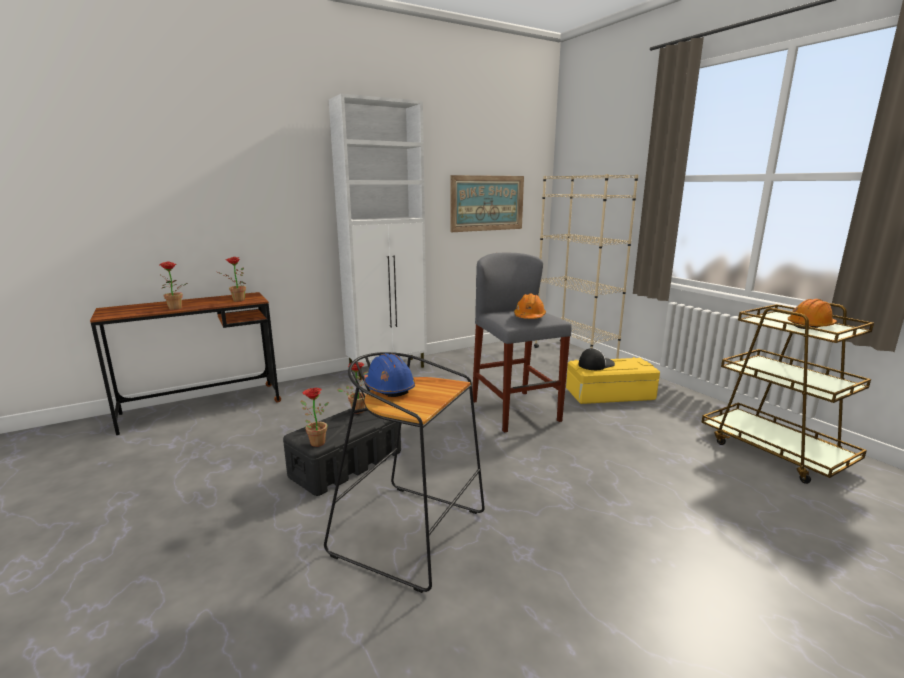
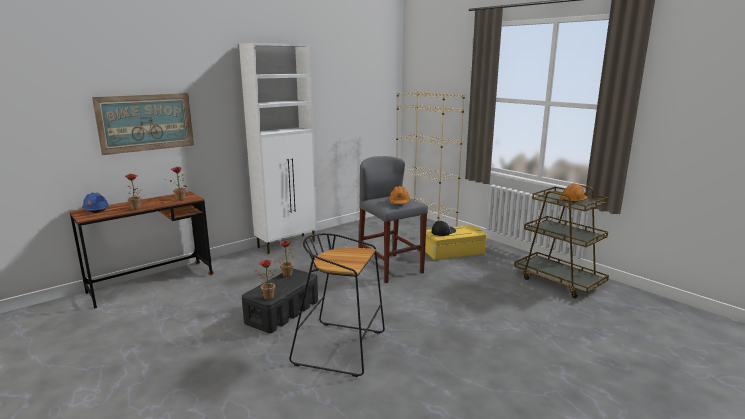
camera: 10 degrees left, 0 degrees up
(388, 388) = (326, 255): blue hard hat -> blue hard hat (96, 209)
(487, 203) = (355, 113): picture -> picture (146, 122)

